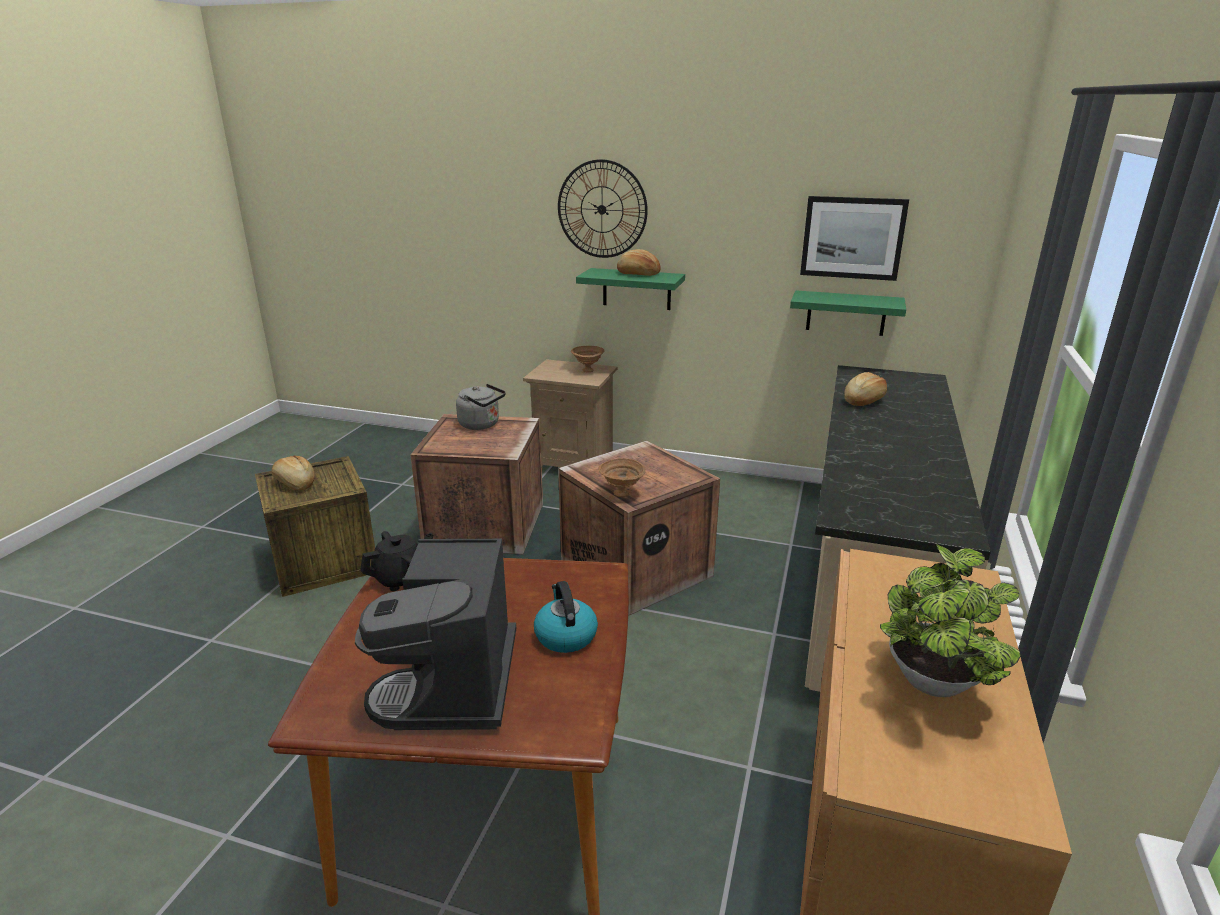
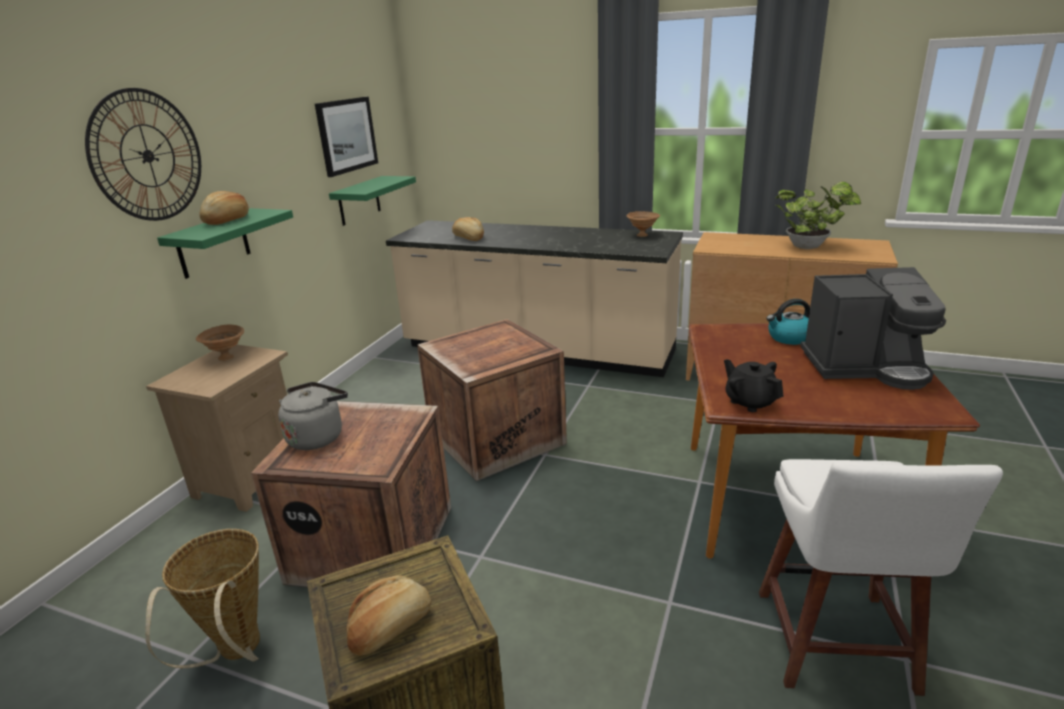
camera: 85 degrees left, 0 degrees up
(268, 783) = (835, 646): none -> white stool
(397, 497) = (237, 654): none -> basket
(622, 494) = (530, 353): brown bowl -> brown bowl (642, 235)

